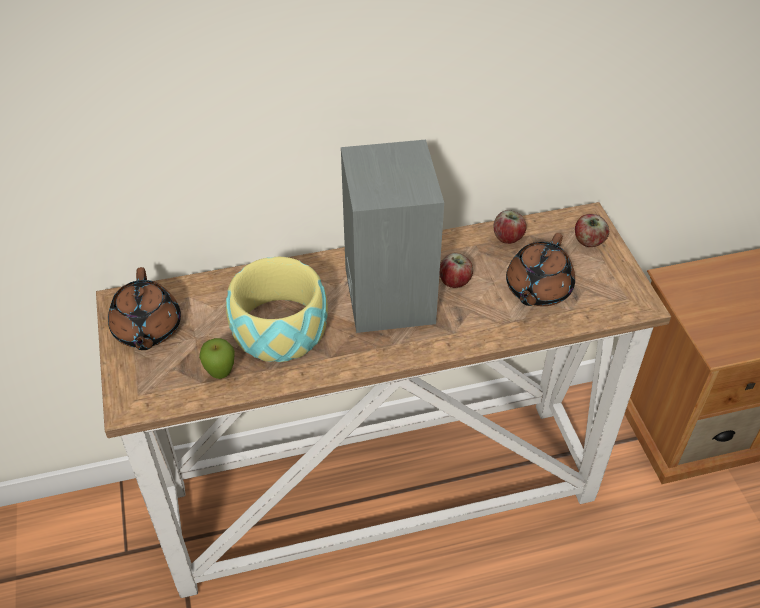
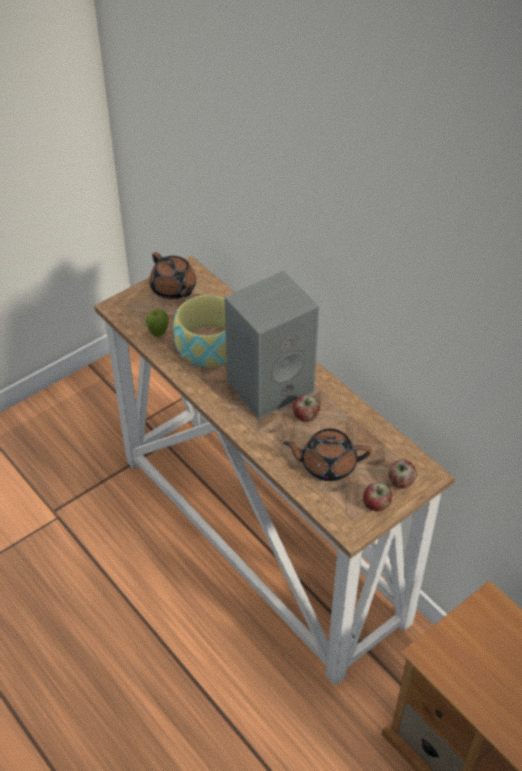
camera: 65 degrees right, 0 degrees up
(147, 330) = (174, 289): brown teapot -> brown teapot turned 90 degrees counterclockwise
(508, 238) = (371, 432): apple -> apple (376, 505)

